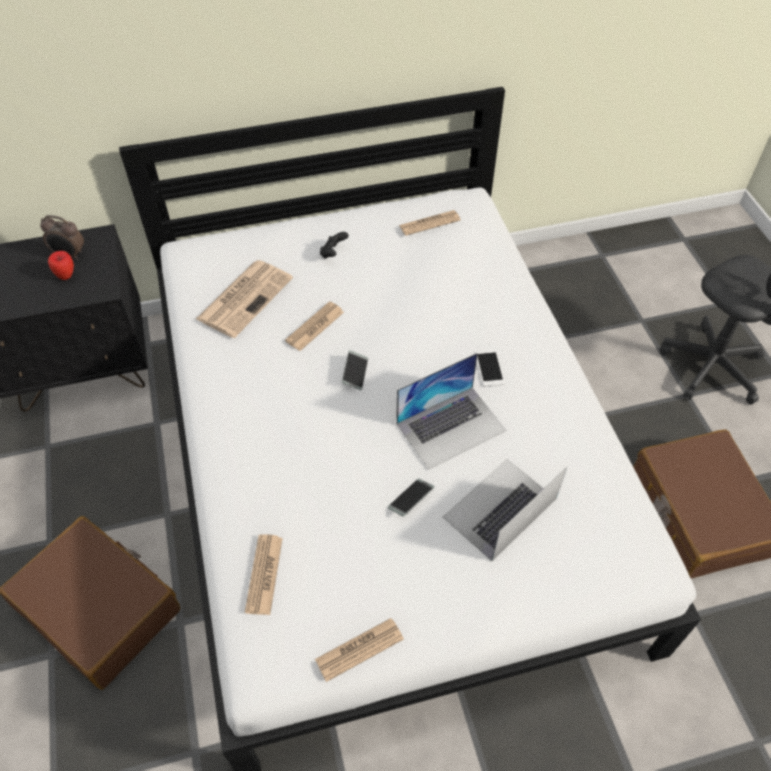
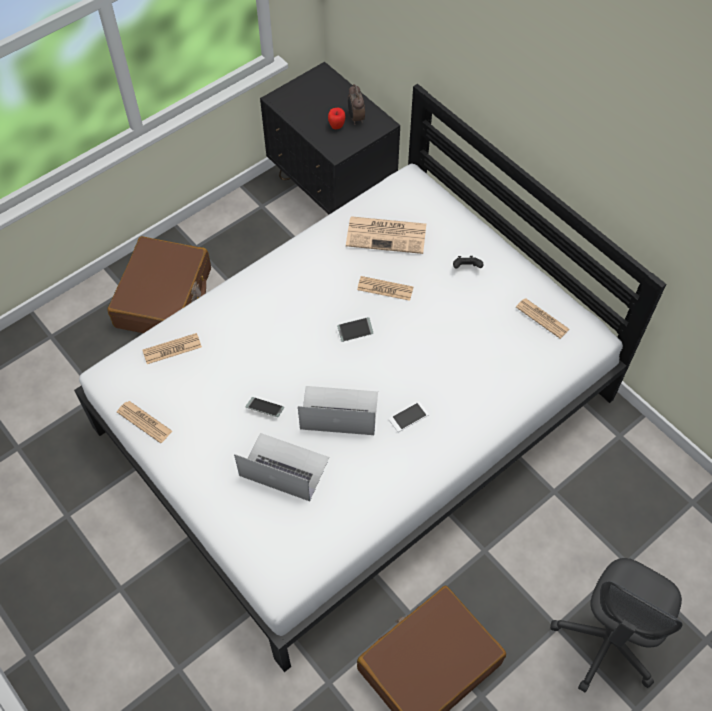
camera: 65 degrees right, 5 degrees up
(451, 426) = (339, 410): laptop -> laptop turned 150 degrees clockwise

